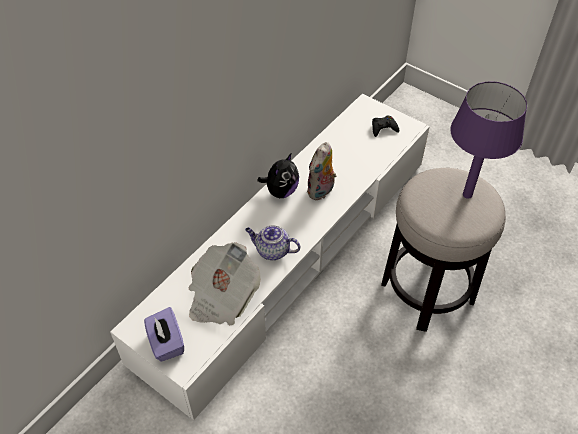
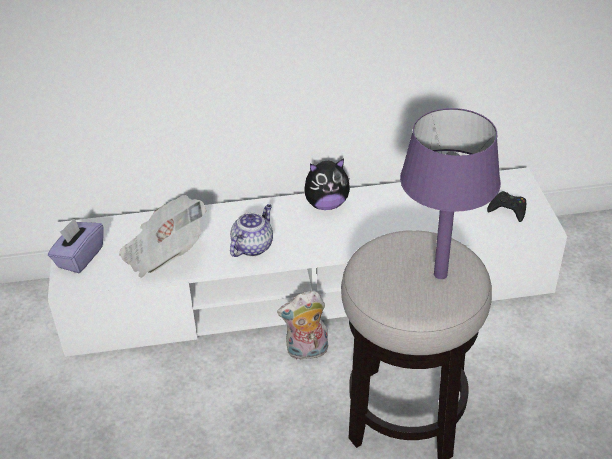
camera: 45 degrees right, 10 degrees down
(272, 251) = (252, 246): teapot -> teapot turned 60 degrees clockwise
(321, 191) = (364, 227): plush toy -> plush toy (306, 352)

